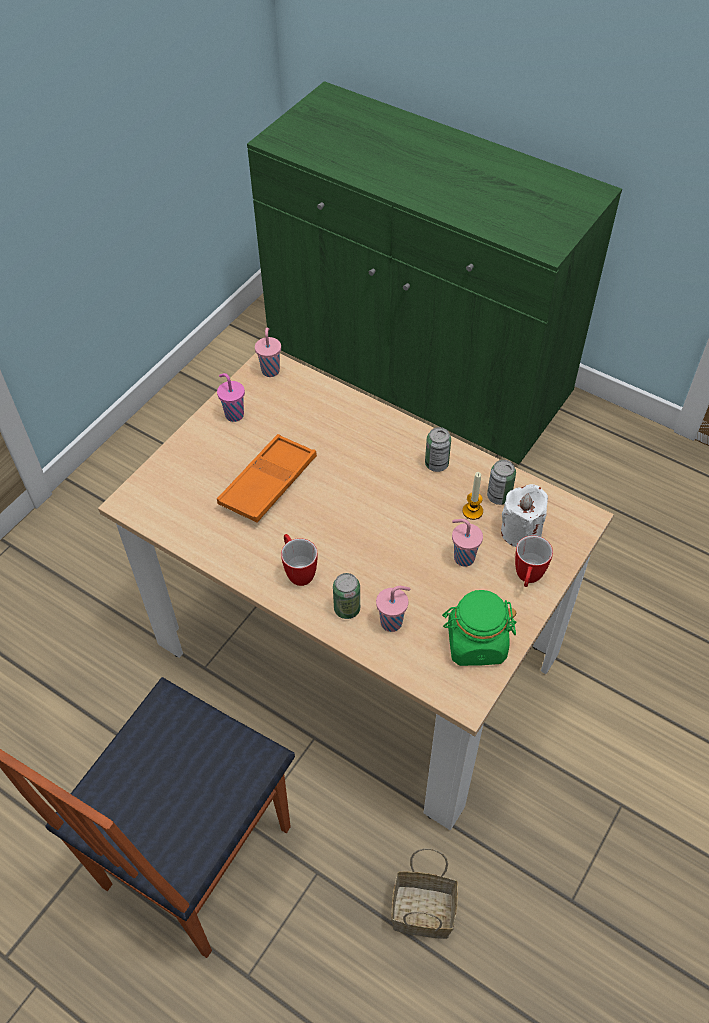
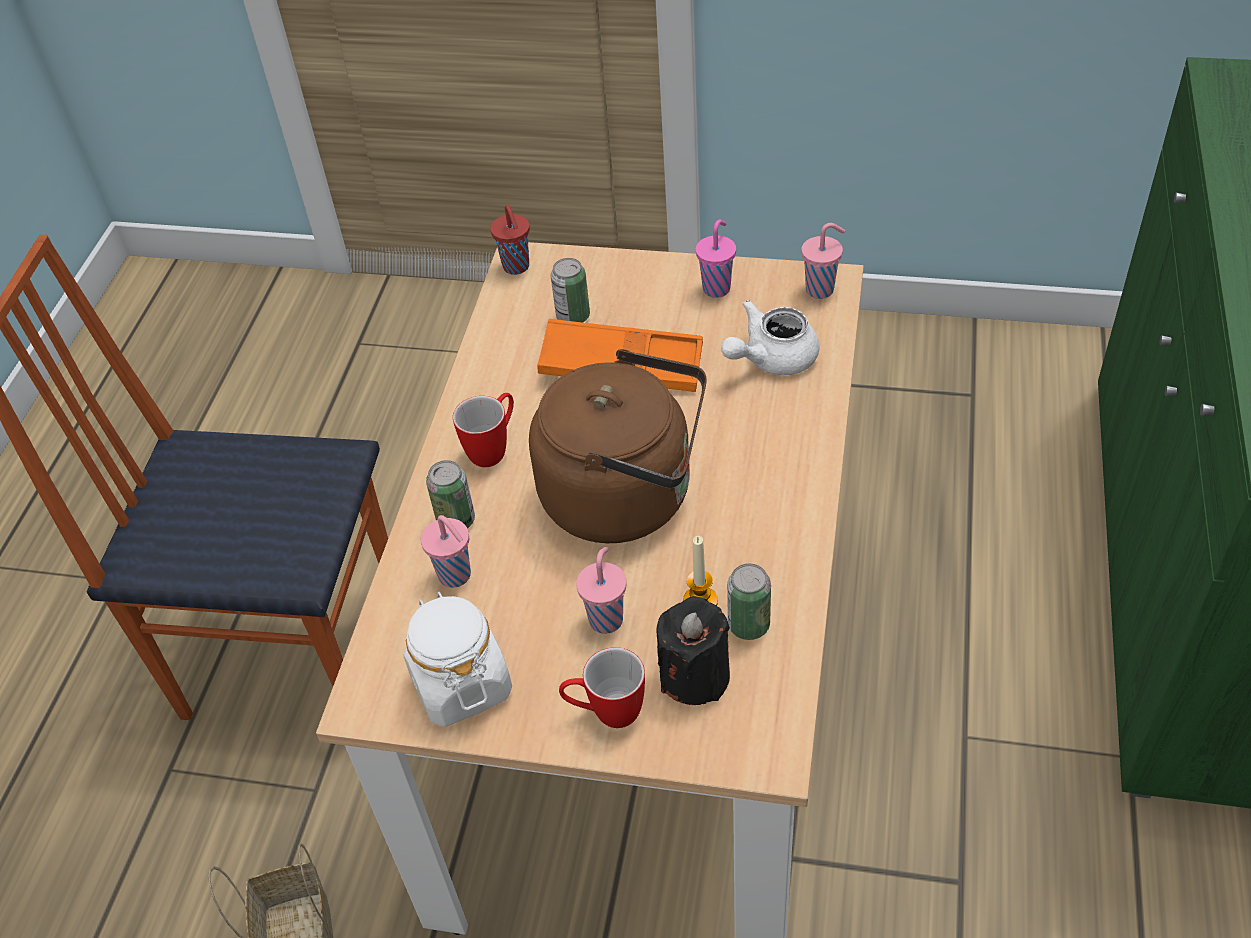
camera: 70 degrees right, 5 degrees down
(135, 506) = (516, 267): none -> red cup
(311, 413) = (771, 358): none -> white teapot
(377, 517) = (627, 496): none -> brown kettle
(436, 464) = (766, 527): can -> can (573, 316)
(476, 643) = (461, 684): green jar -> white jar
(521, 531) = (694, 676): white candle -> black candle

